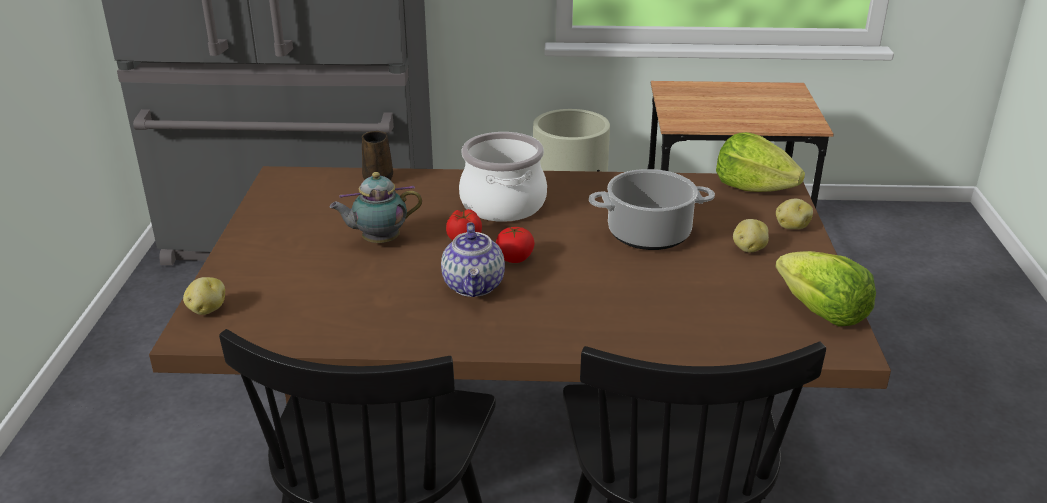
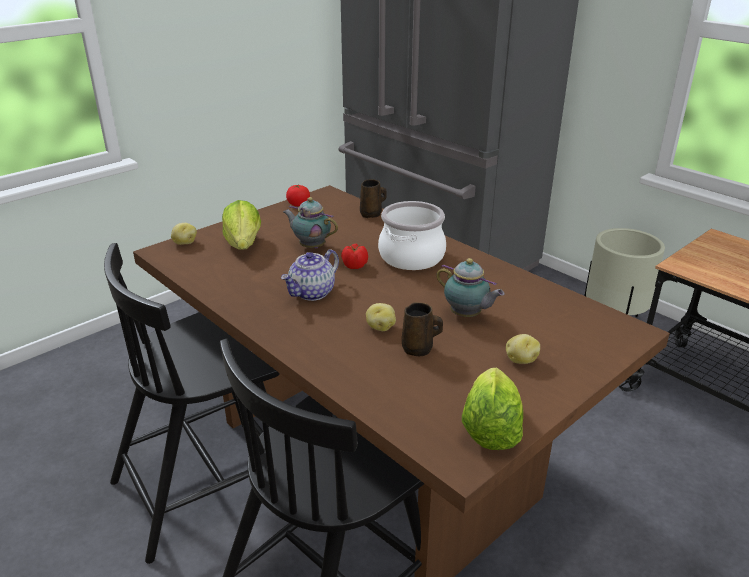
camera: 45 degrees right, 0 degrees up
(514, 258) = (360, 289): tomato -> tomato (298, 204)
(648, 234) = (467, 316): cooking pot -> teapot
(664, 283) = (419, 349): none -> brown mug
(753, 187) = (607, 323): lettuce -> lettuce (243, 244)
(791, 227) = (584, 363): potato -> potato (380, 327)

